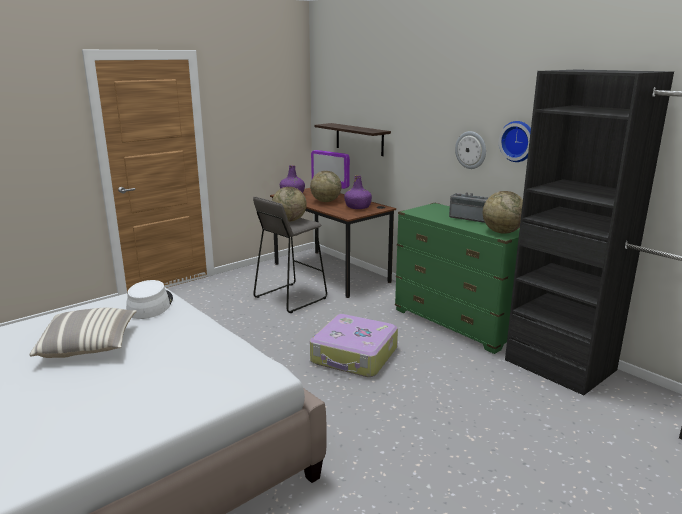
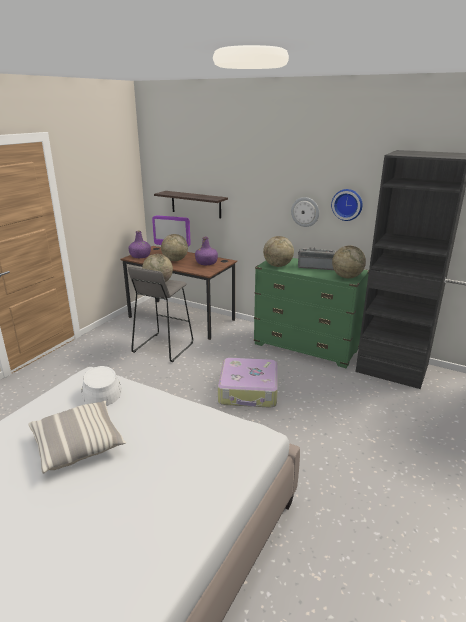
camera: 20 degrees left, 5 degrees up
(426, 213) = (277, 265): none -> globe

